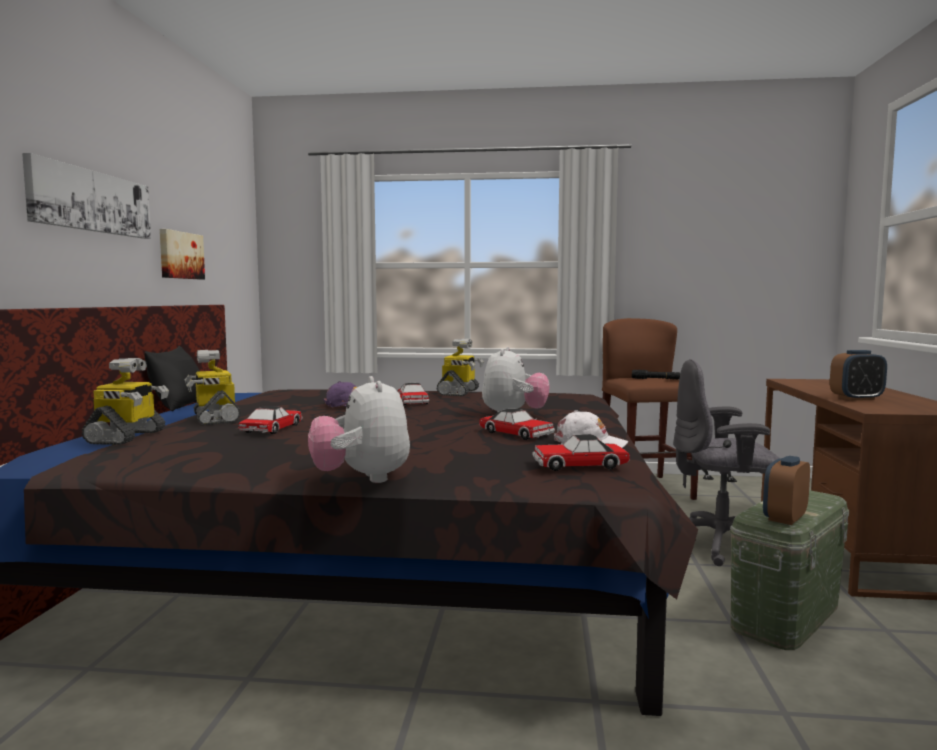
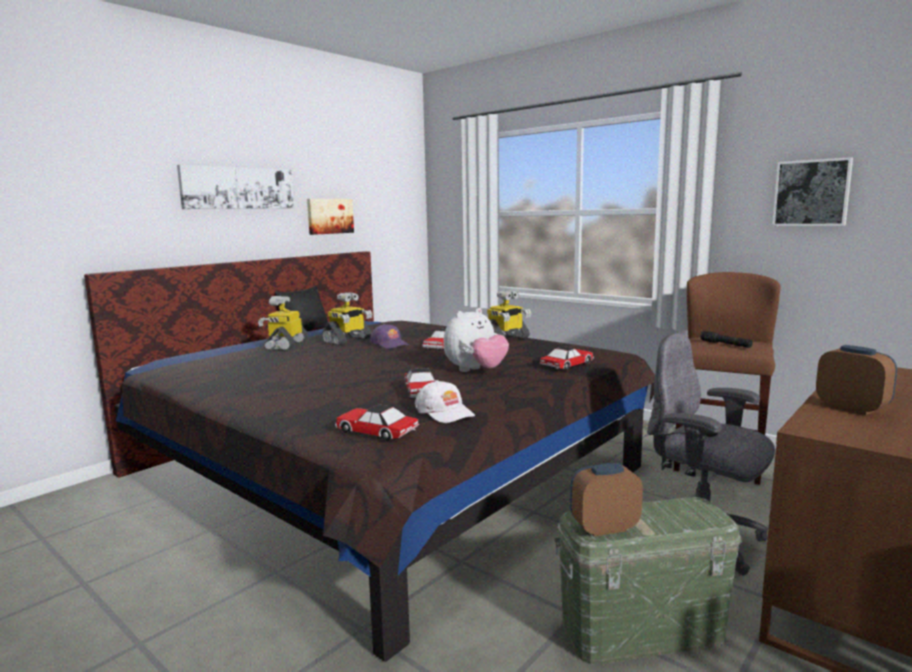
camera: 35 degrees right, 5 degrees up
(127, 437) = (213, 354): toy robot -> toy robot (348, 340)
(272, 429) = (291, 360): toy car -> toy car (567, 365)
(362, 479) = (237, 412): plush toy -> none
(684, 251) = (811, 193): none -> picture
(856, 398) = (852, 408): alarm clock -> alarm clock turned 150 degrees counterclockwise

